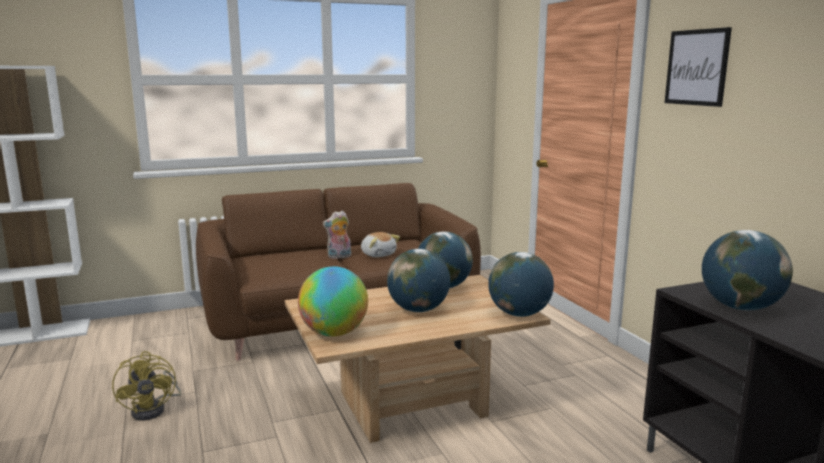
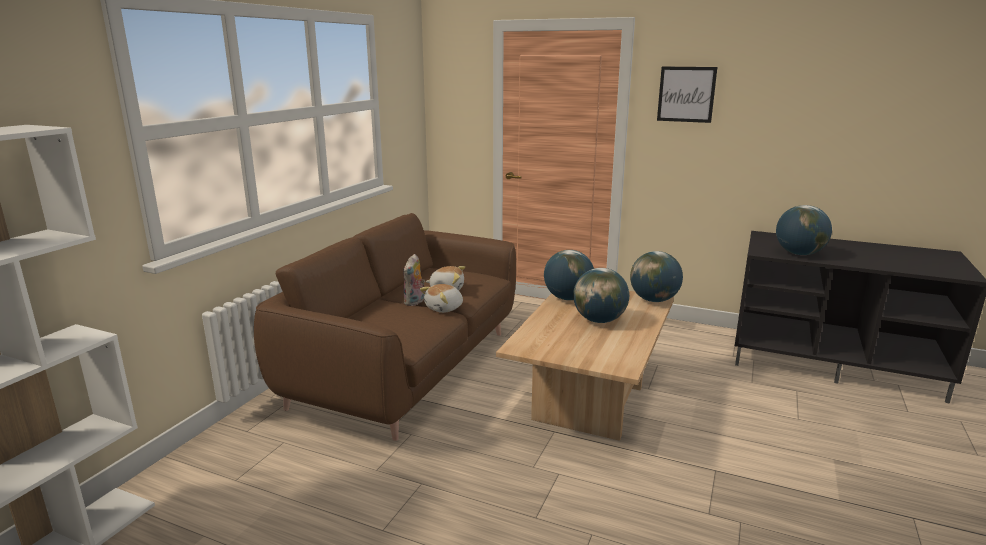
camera: 45 degrees left, 5 degrees up
(154, 409) = (420, 517): yellow fan -> none
(334, 333) = (600, 359): globe -> none
(344, 266) = (444, 308): none -> plush toy

